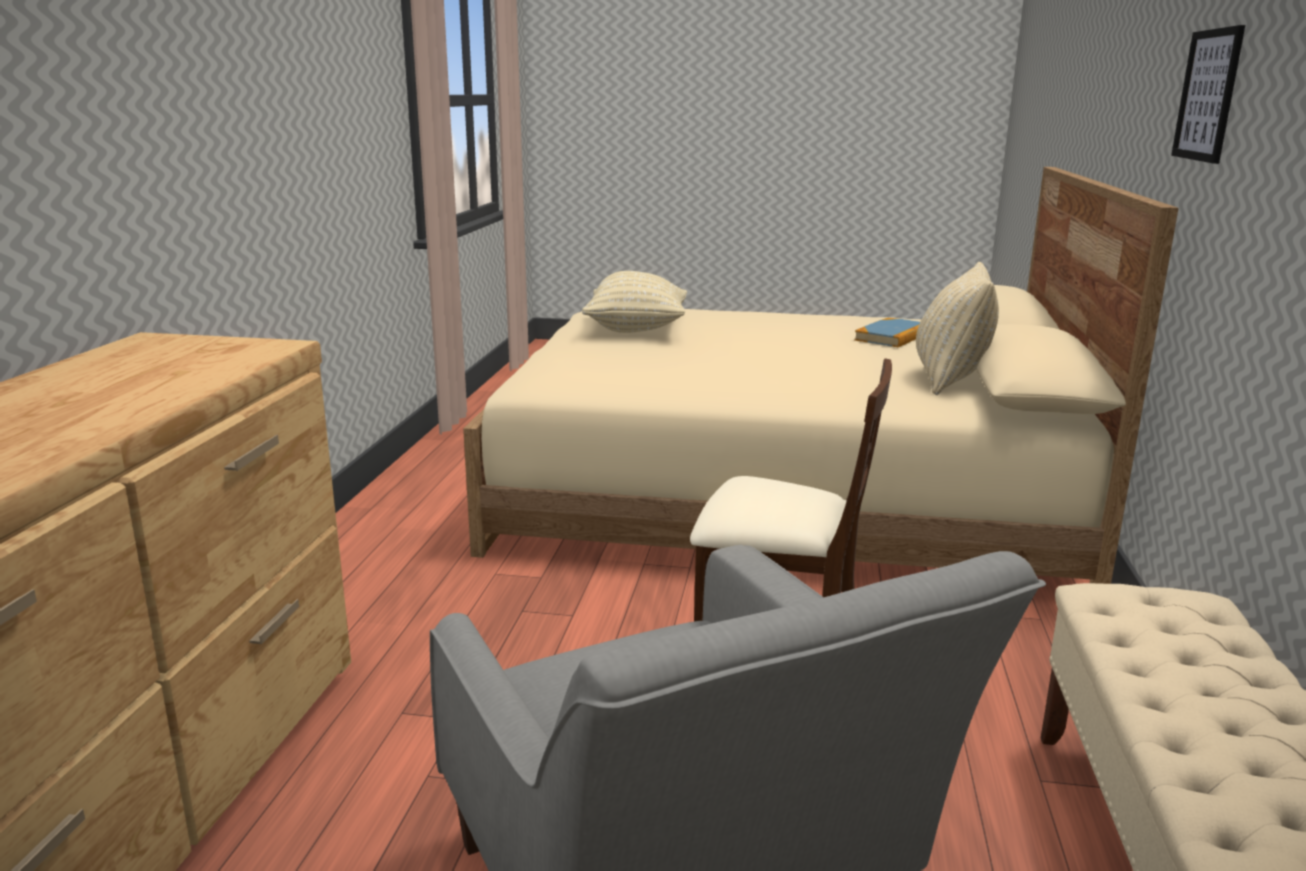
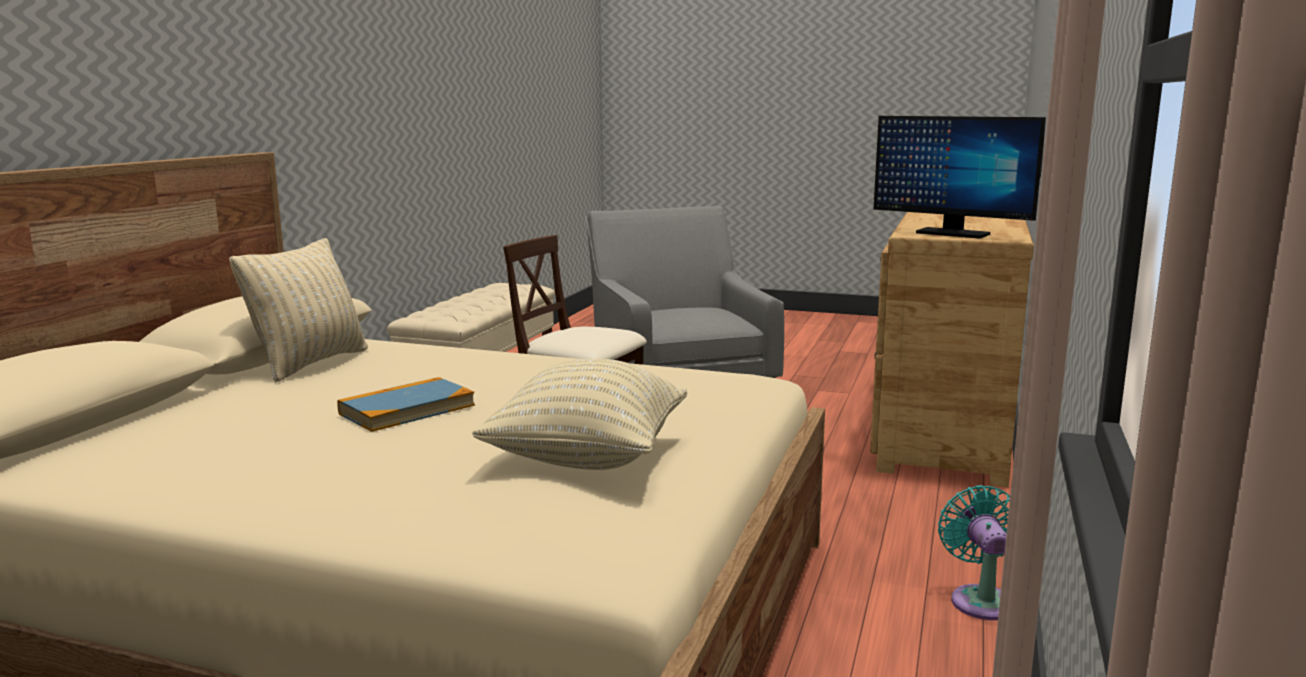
camera: 170 degrees left, 5 degrees down
(206, 350) = (952, 233): none -> monitor
(358, 522) = (980, 599): none -> turquoise fan
(893, 336) = (209, 426): book -> book (407, 409)
(1208, 95) = (228, 69): picture -> none

